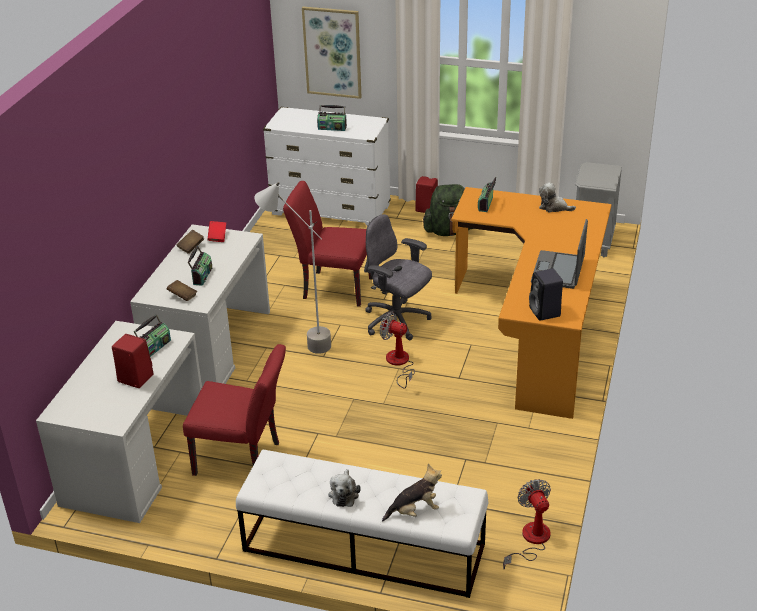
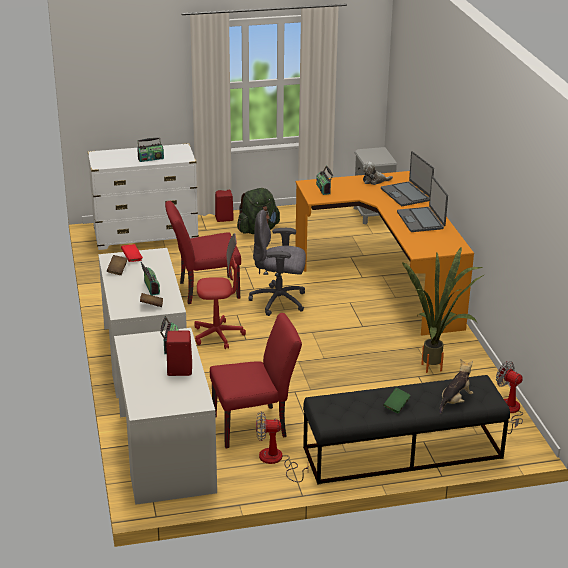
camera: 30 degrees left, 5 degrees down
(300, 343) = (218, 335): grey floor lamp -> red office chair
(332, 52) = (129, 94): picture -> none
(344, 494) = (396, 406): plush toy -> green book
(363, 547) = (402, 453): white bench -> black bench
(399, 364) = (309, 329): fan -> fan (276, 461)
(497, 456) = (438, 368): none -> potted plant
(545, 312) = (440, 248): black speaker -> none
(573, 233) = (406, 194): none -> laptop

